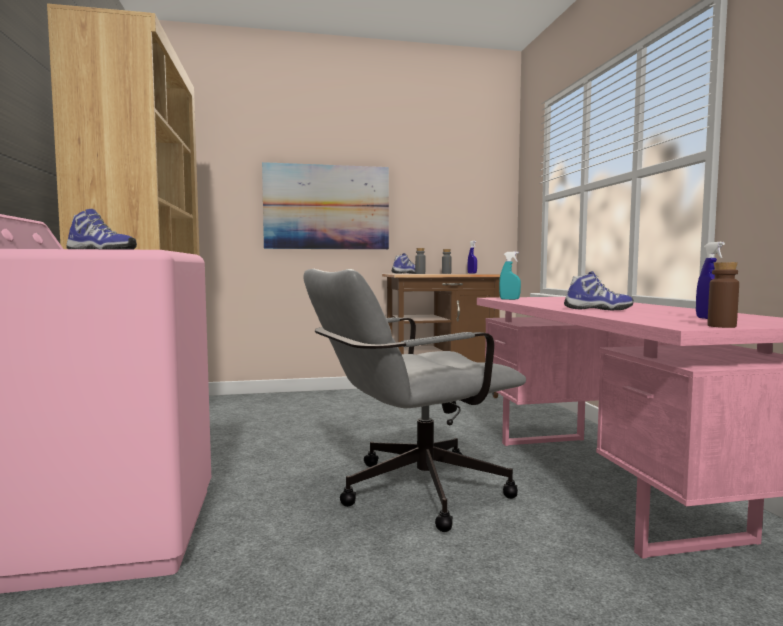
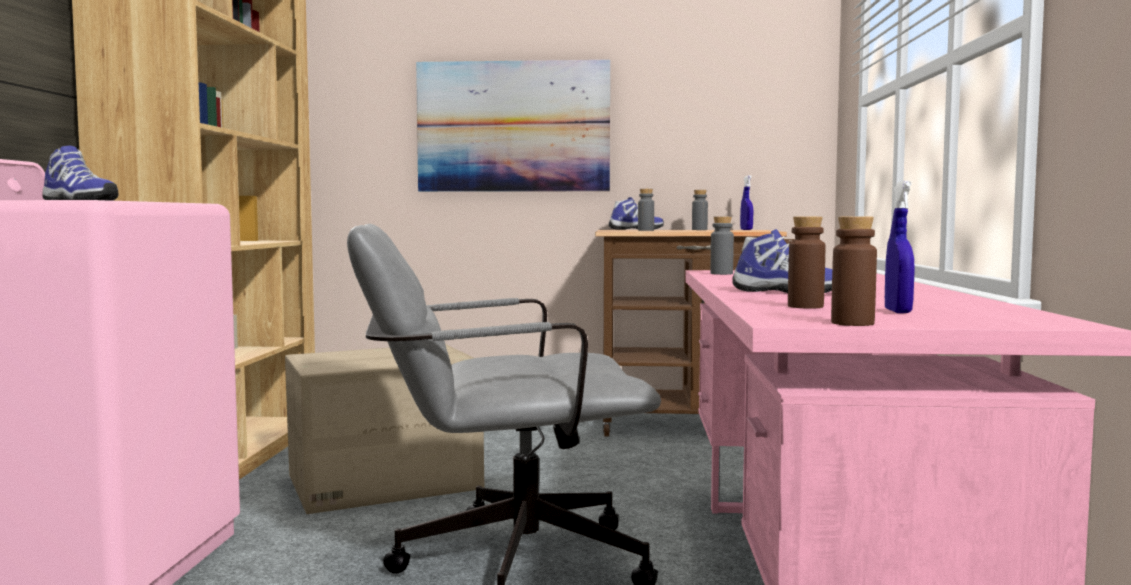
camera: 15 degrees right, 0 degrees up
(285, 445) = (384, 483): none -> cardboard box
(509, 299) = (721, 273): turquoise spray bottle -> grey bottle
(649, 317) = (805, 306): none -> brown bottle

